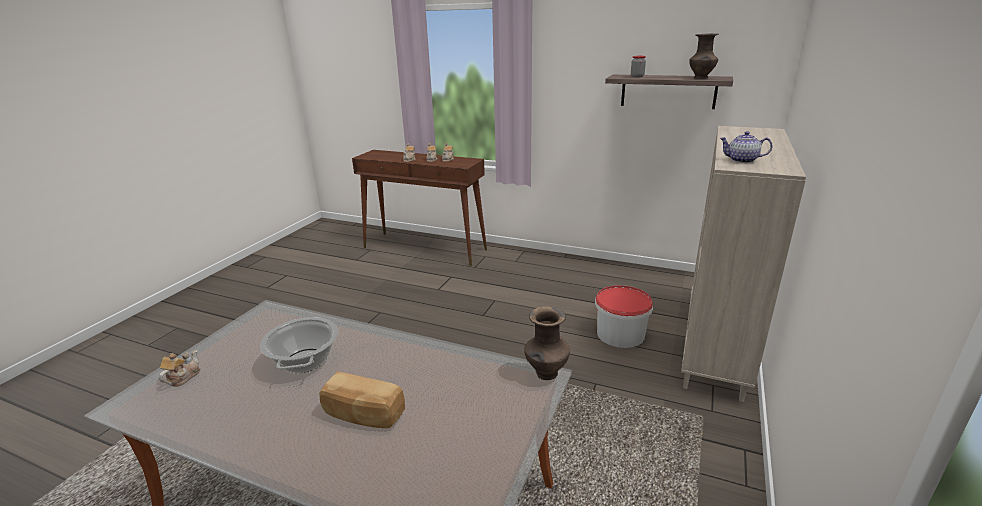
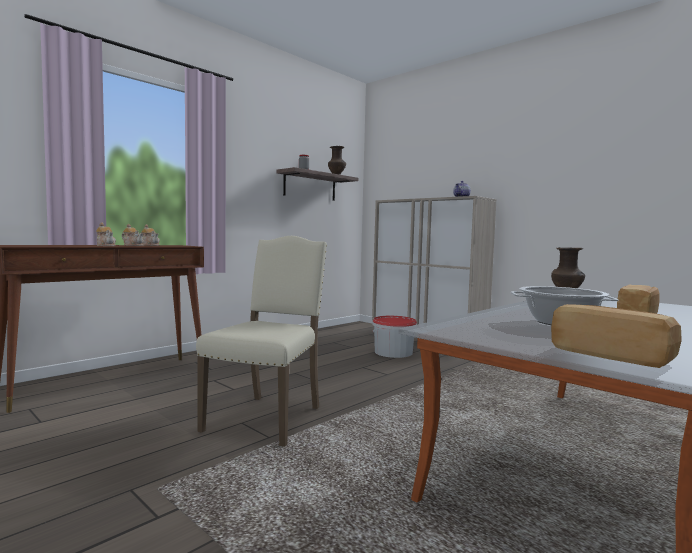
camera: 70 degrees left, 20 degrees down
(183, 377) = (611, 355): teapot -> bread
(392, 318) = (267, 417): none -> beige chair

